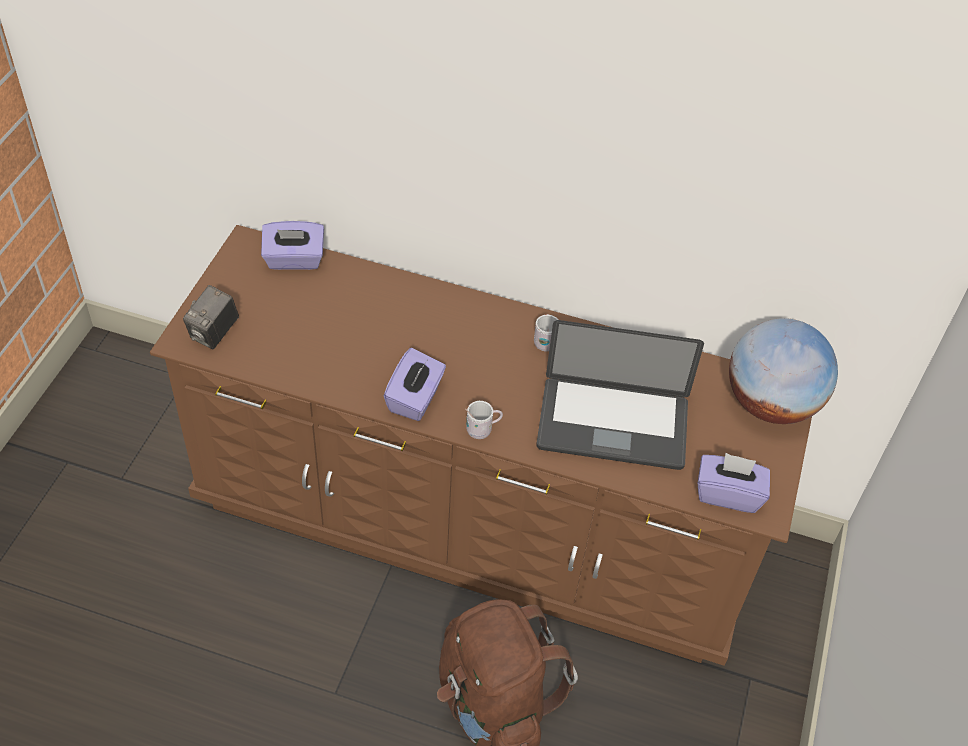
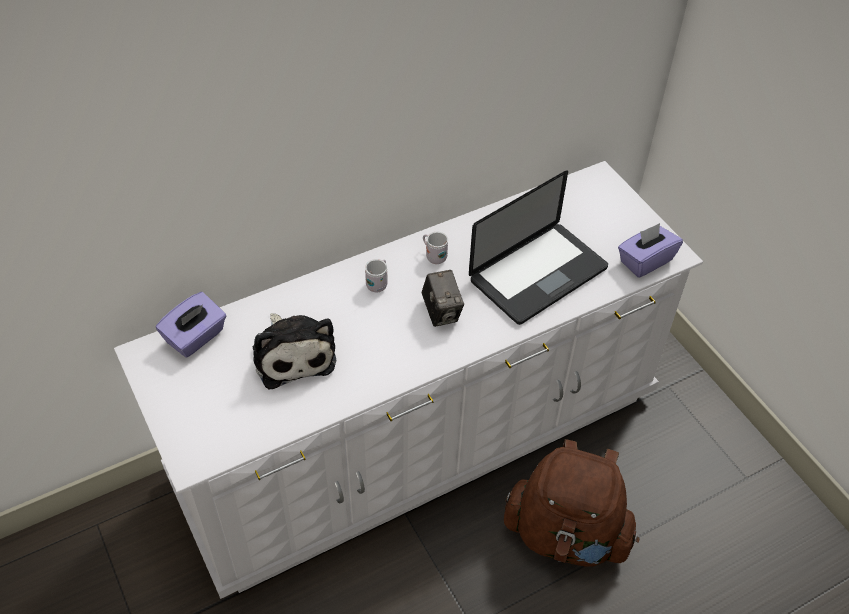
camera: 45 degrees left, 0 degrees up
(214, 333) = (209, 436): camera -> camera (441, 312)
(341, 326) = (293, 354): none -> plush toy
(415, 398) = (407, 359): purple tissue box -> none
(474, 519) = (419, 437): brown dresser -> white dresser
(482, 430) = (473, 342): white mug -> white mug (378, 283)
(770, 404) = (598, 192): globe -> none

